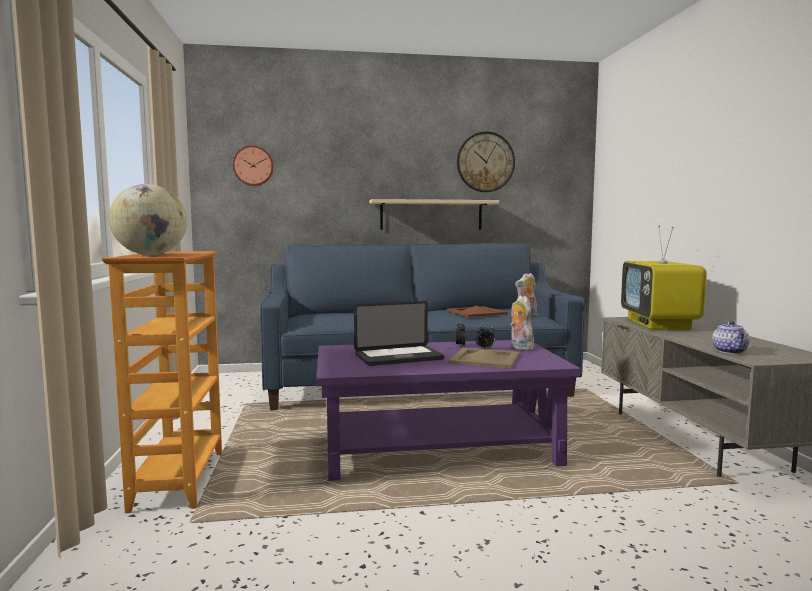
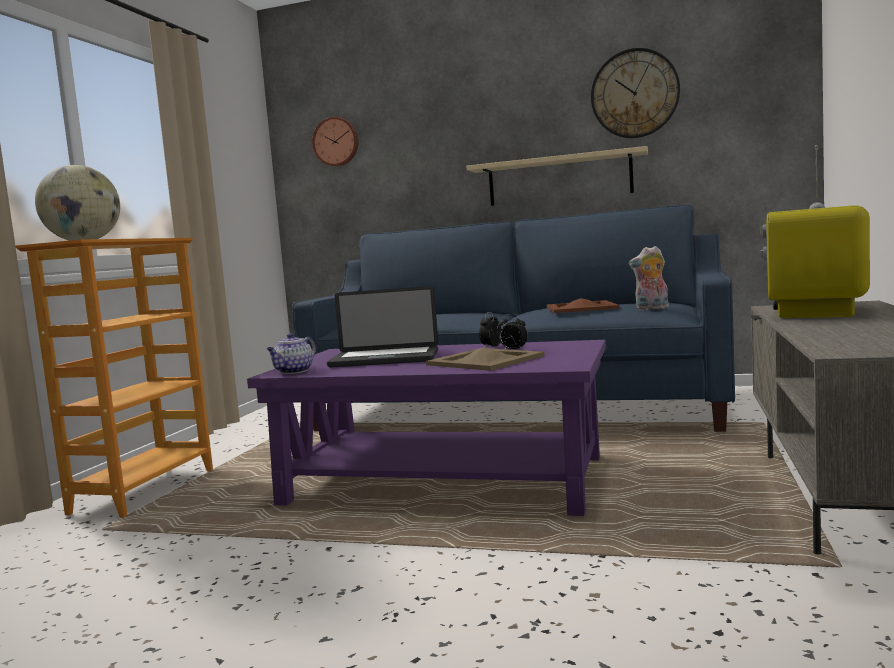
camera: 25 degrees right, 0 degrees up
(519, 348) = (565, 348): plush toy -> none
(730, 351) = (831, 342): teapot -> teapot (294, 371)

